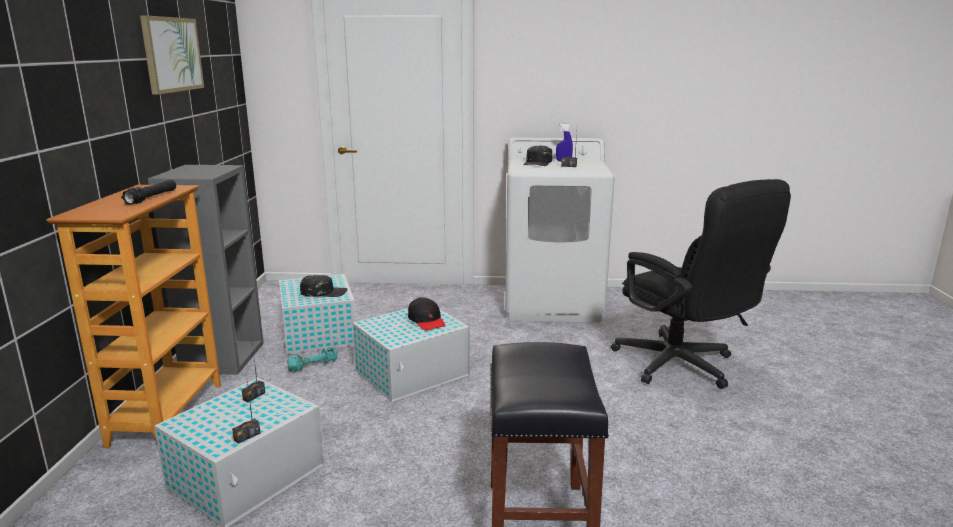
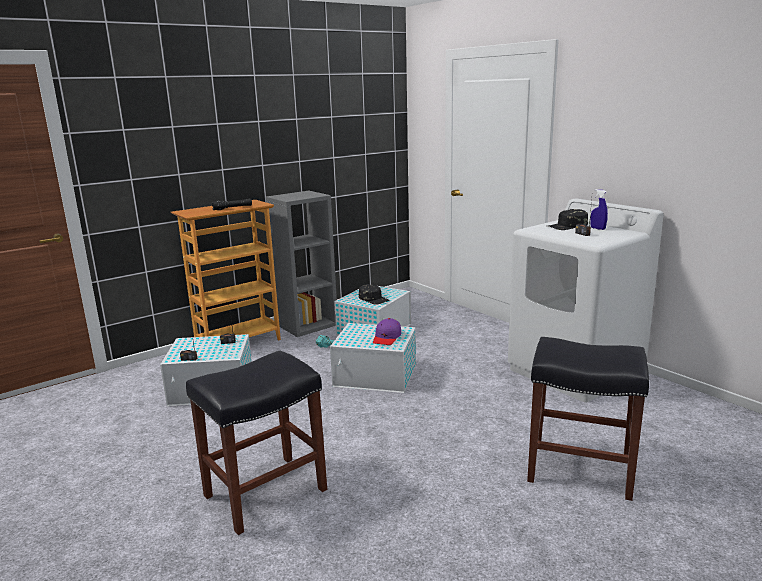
camera: 50 degrees right, 0 degrees up
(172, 54) = (314, 115): picture -> none
(426, 321) = (387, 338): black cap -> purple cap
(683, 367) = (578, 469): black office chair -> black stool

